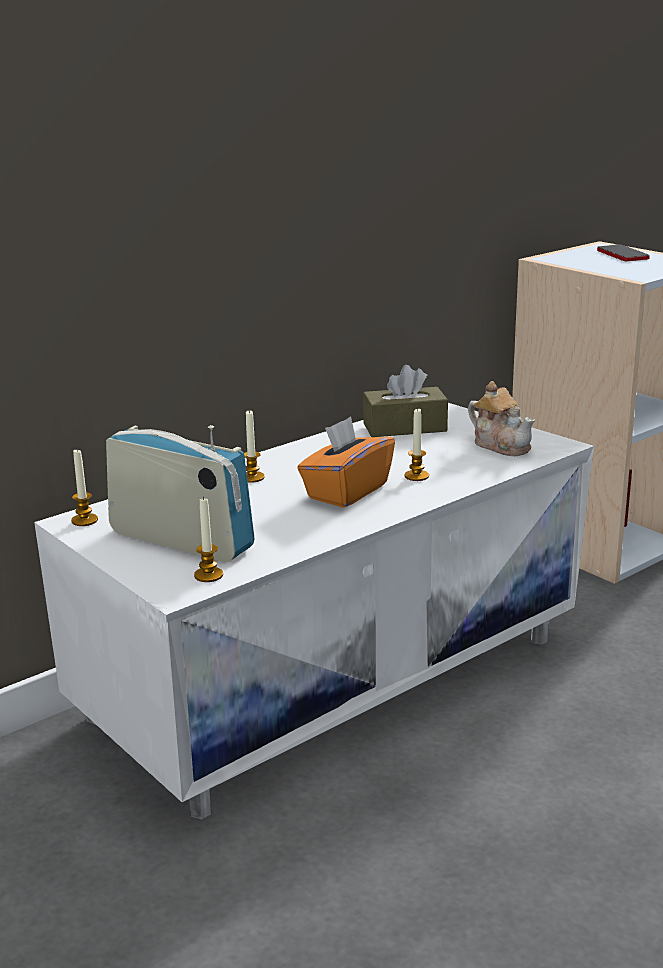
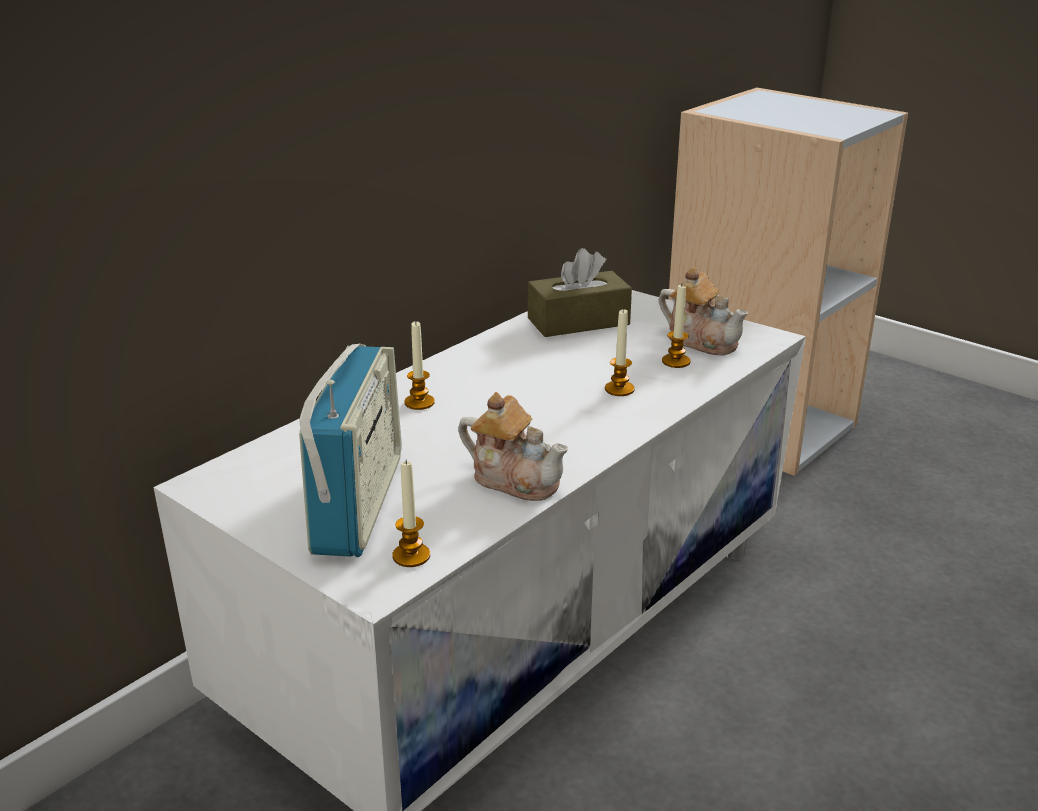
camera: 10 degrees left, 5 degrees up
(84, 520) = (221, 481): candle -> candle (676, 361)
(181, 541) = (358, 504): radio -> radio turned 75 degrees clockwise
(306, 532) = (514, 479): none -> teapot
(346, 491) = (543, 416): orange tissue box -> none
(622, 254) = (794, 104): phone -> none

